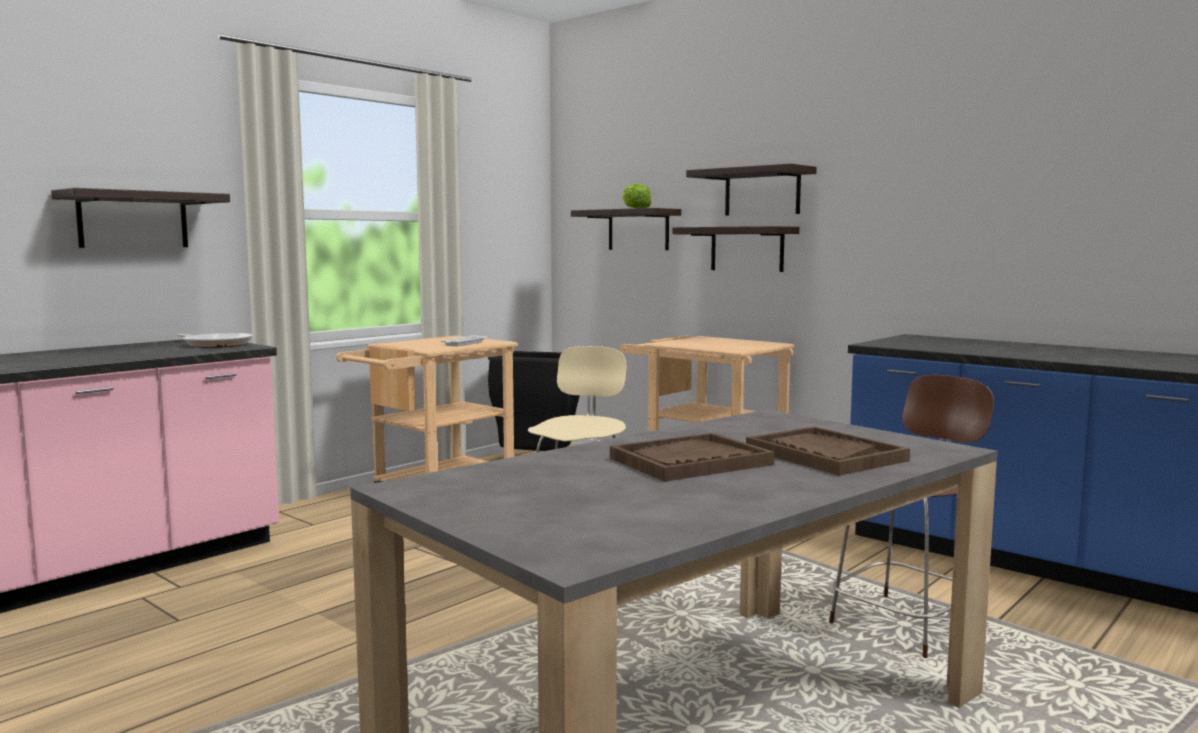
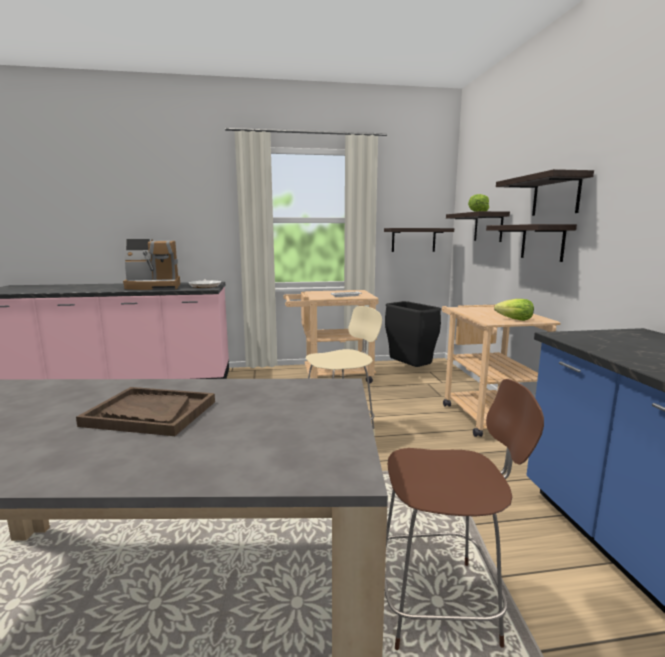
camera: 40 degrees right, 5 degrees up
(108, 353) = (154, 287): none -> coffee machine
(133, 220) = (189, 224): shelf -> shelf (413, 240)
(753, 346) = (514, 319): none -> lettuce
(824, 455) = (236, 439): brown tray -> none

